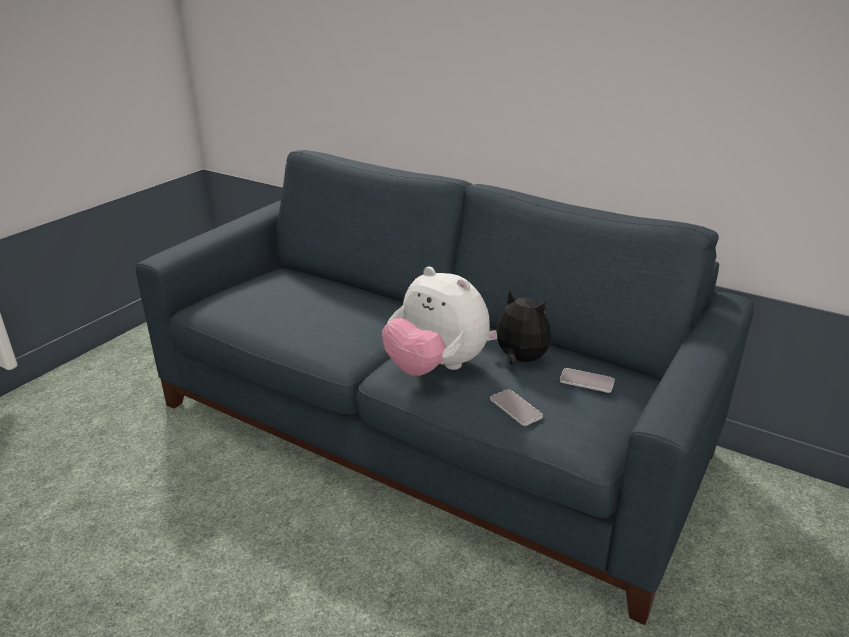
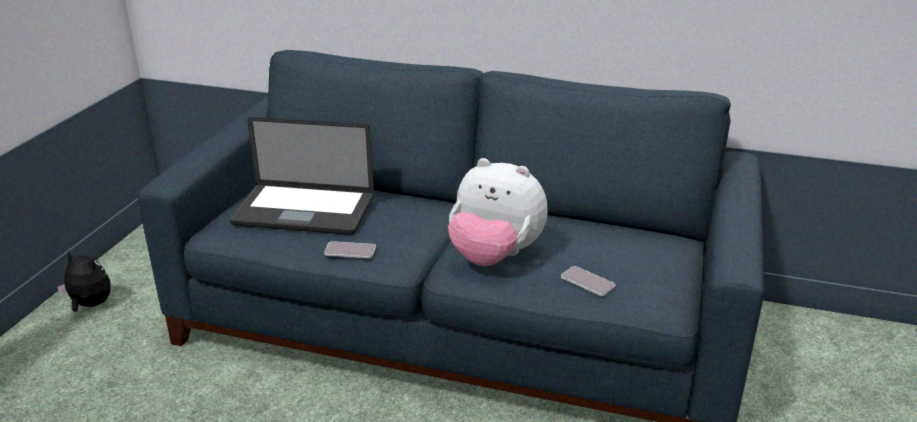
camera: 15 degrees left, 0 degrees up
(282, 300) = (303, 211): none -> laptop
(519, 360) = (566, 238): plush toy -> plush toy (90, 305)
(586, 381) = (637, 249): phone -> phone (350, 251)

